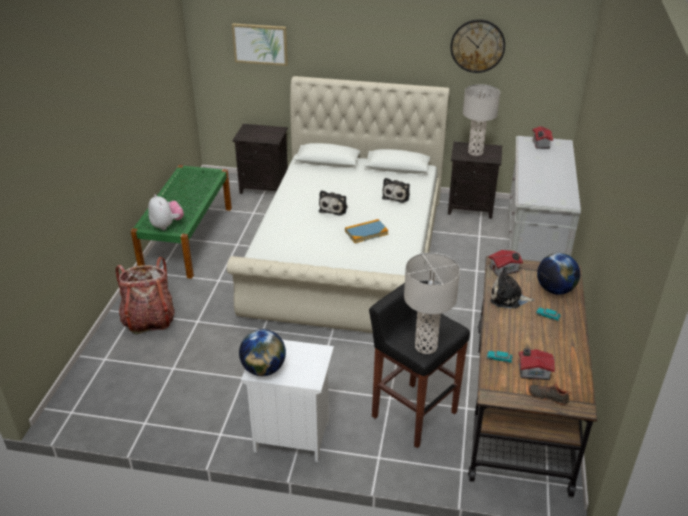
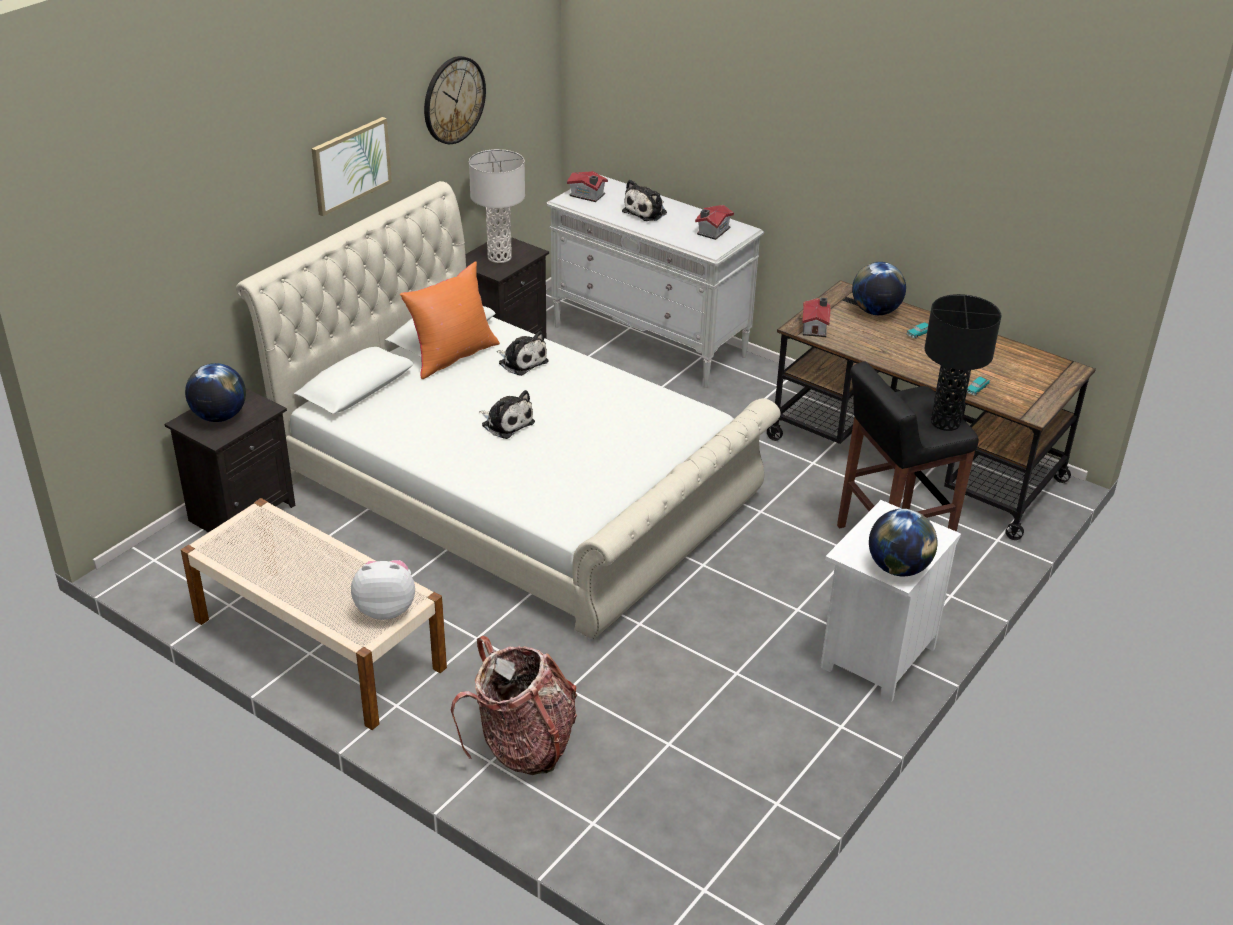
camera: 65 degrees left, 0 degrees up
(187, 238) = (317, 644): green bench -> beige bench
(258, 132) = (219, 417): none -> globe
(260, 44) = (168, 255): picture -> picture (350, 165)
(366, 232) = (595, 416): book -> none
(381, 175) = (452, 356): none -> orange pillow
(426, 346) = (945, 422): white table lamp -> black table lamp
(508, 298) = (872, 345): plush toy -> plush toy (647, 212)
(533, 371) = (1008, 376): toy house -> toy house (712, 231)
(548, 396) = (1050, 382): black shoe -> none

